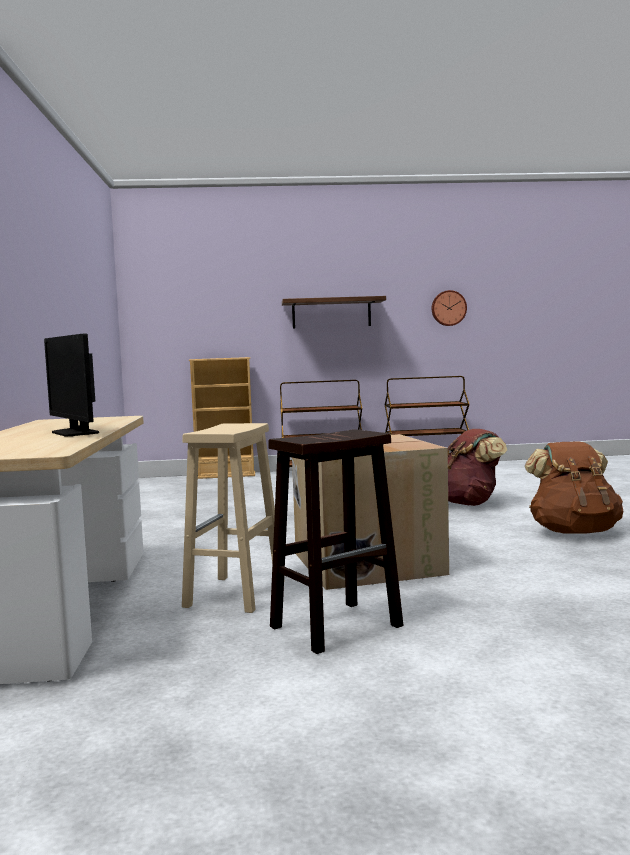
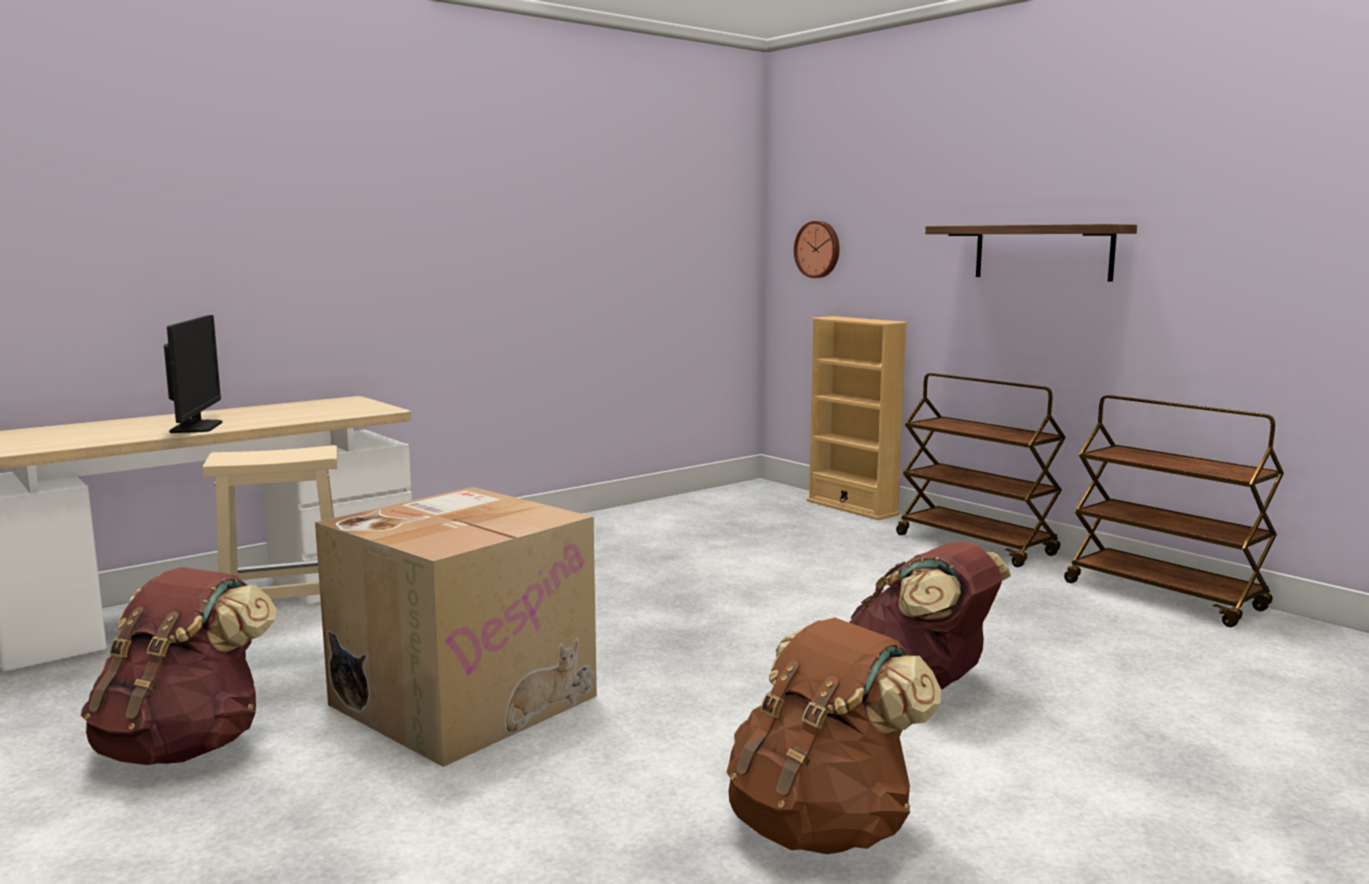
camera: 55 degrees right, 5 degrees up
(75, 433) = (196, 427): monitor -> monitor turned 150 degrees clockwise
(337, 626) = (185, 746): brown stool -> brown backpack
(448, 308) = (1292, 251): wall clock -> wall clock (818, 249)

